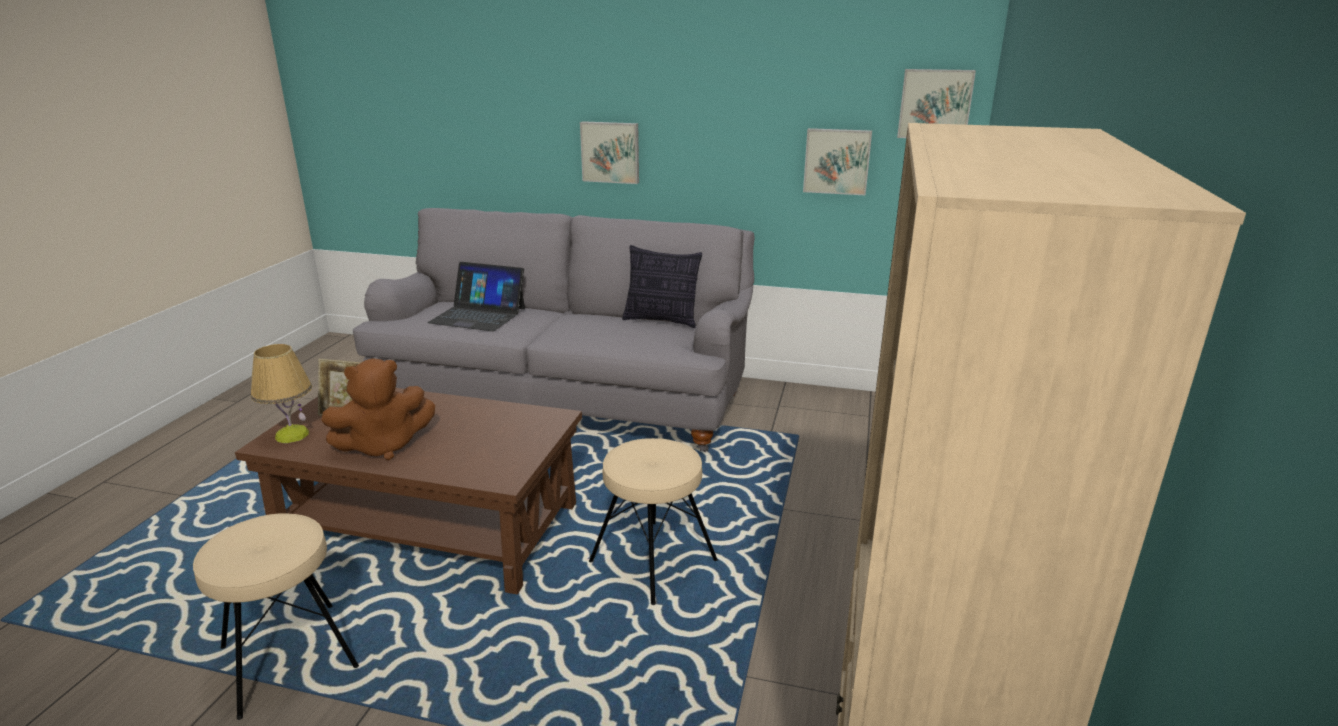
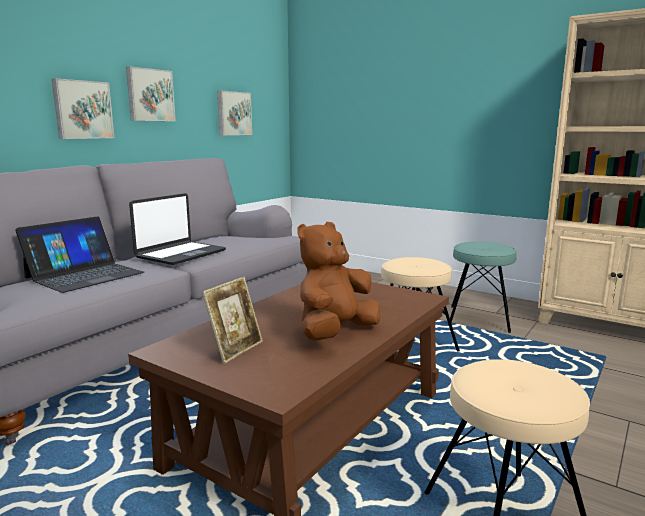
camera: 70 degrees left, 10 degrees down
(291, 435) = (266, 378): table lamp -> none
(384, 446) = (335, 333): brown plush toy -> brown plush toy turned 135 degrees counterclockwise
(567, 327) = (180, 254): none -> laptop
(661, 320) = (206, 238): pillow -> none
(806, 619) = (479, 319): none -> turquoise stool
(935, 104) = (270, 77): picture -> picture (149, 95)

